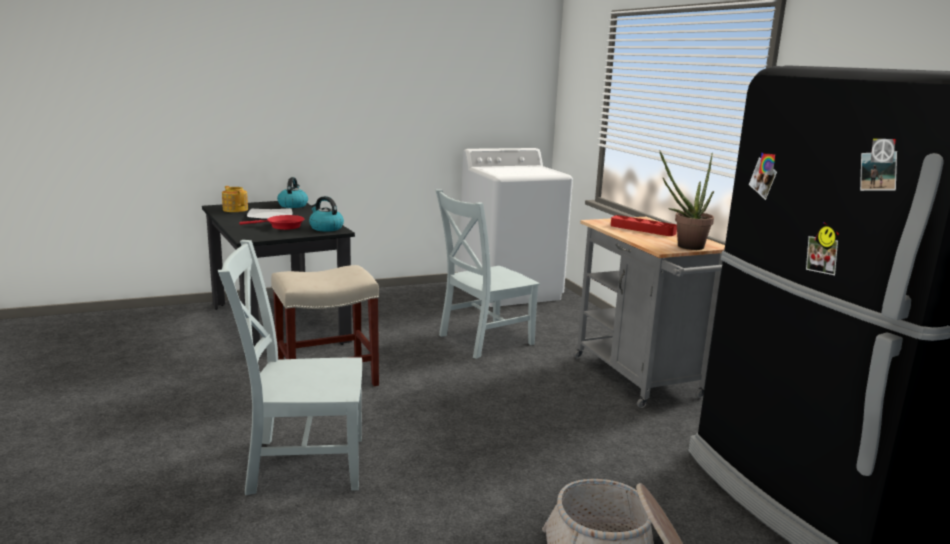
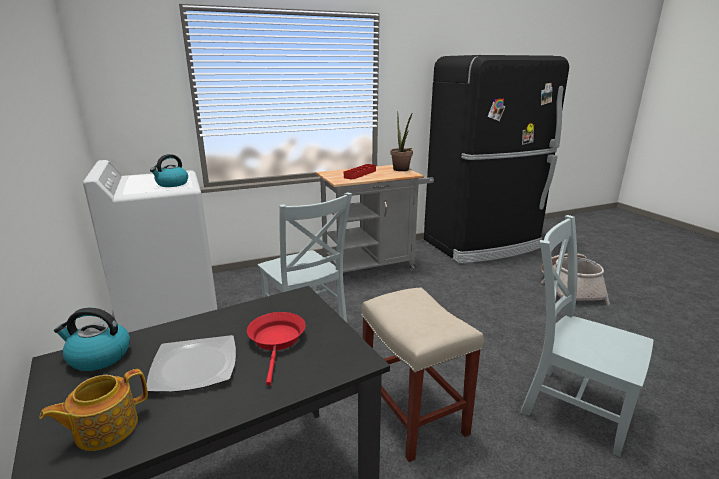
camera: 90 degrees left, 5 degrees up
(301, 464) = (571, 405): grey chair -> grey chair turned 135 degrees clockwise
(325, 228) = (288, 305): kettle -> kettle (172, 184)

